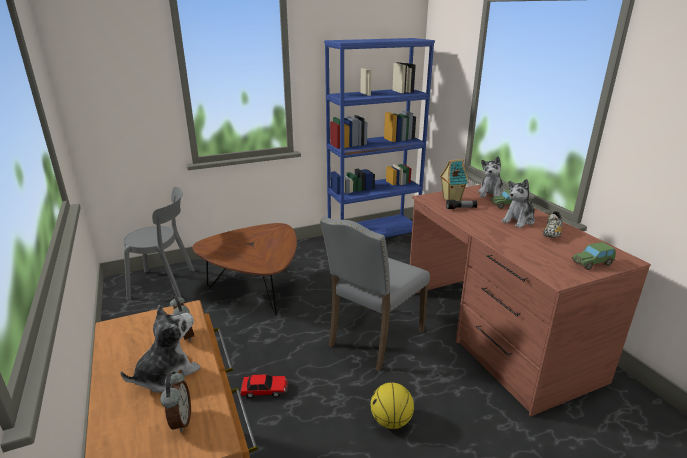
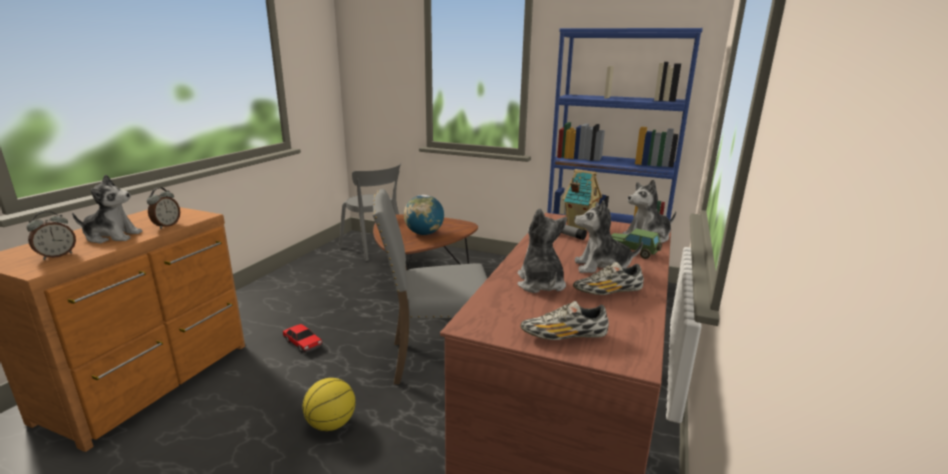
camera: 45 degrees right, 5 degrees down
(264, 247) = (424, 233): none -> globe
(523, 243) = (540, 284): none -> plush toy
(592, 263) = (563, 336): toy car -> shoe

